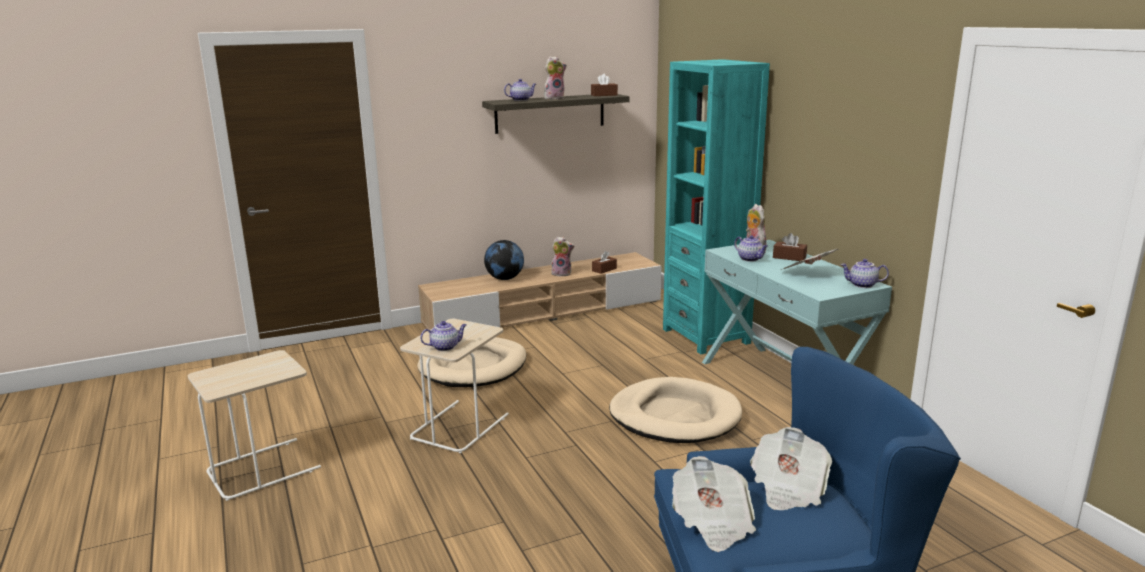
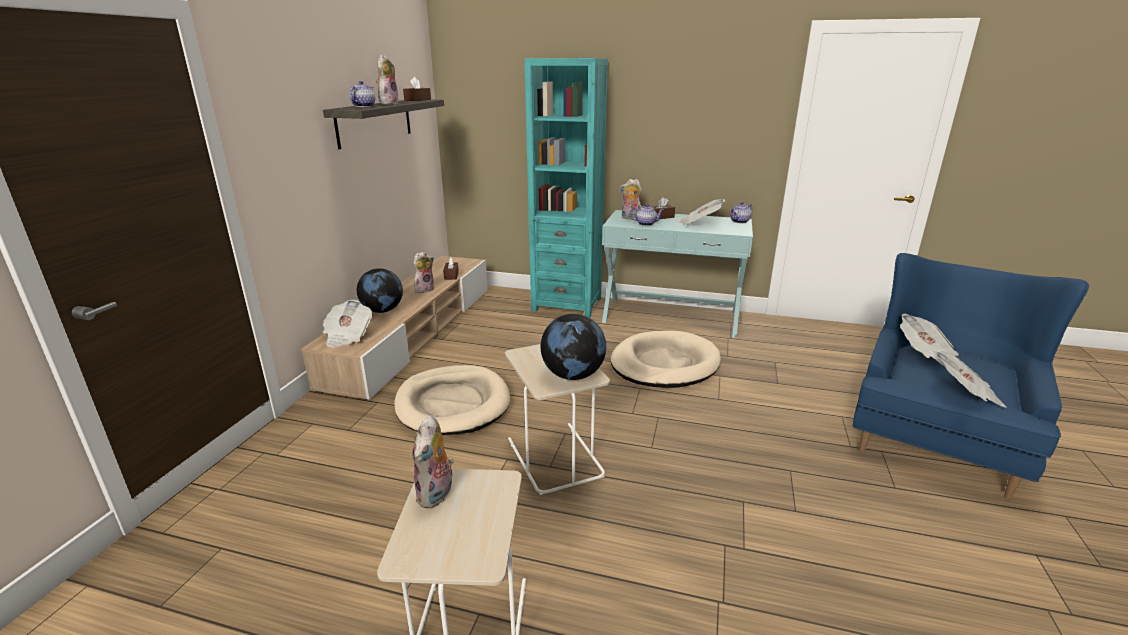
camera: 50 degrees left, 5 degrees up
(261, 361) = (436, 495): none -> plush toy
(445, 347) = (573, 375): teapot -> globe
(452, 287) = (347, 336): none -> newspaper

